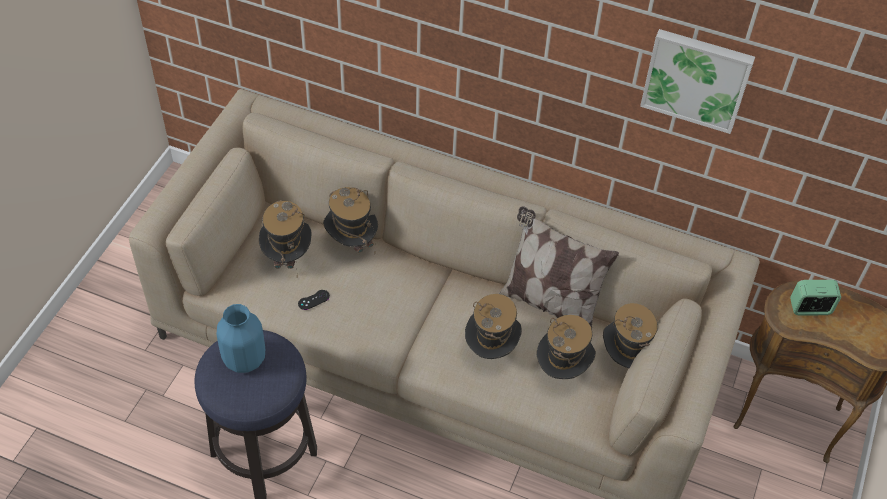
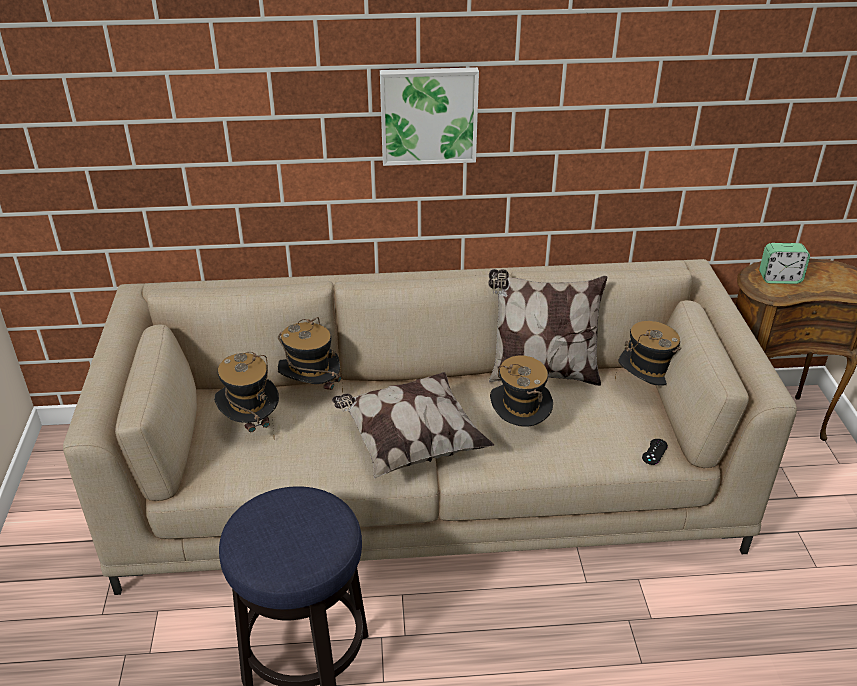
camera: 25 degrees left, 15 degrees down
(245, 359) = (277, 522): blue vase -> none
(313, 300) = (306, 452): black game controller -> black game controller (654, 452)
(398, 325) = (410, 442): none -> pillow
(562, 370) = (598, 419): hat -> none
(697, 78) = (626, 71): picture -> picture (428, 115)
(810, 308) = (779, 278): alarm clock -> alarm clock turned 150 degrees counterclockwise

